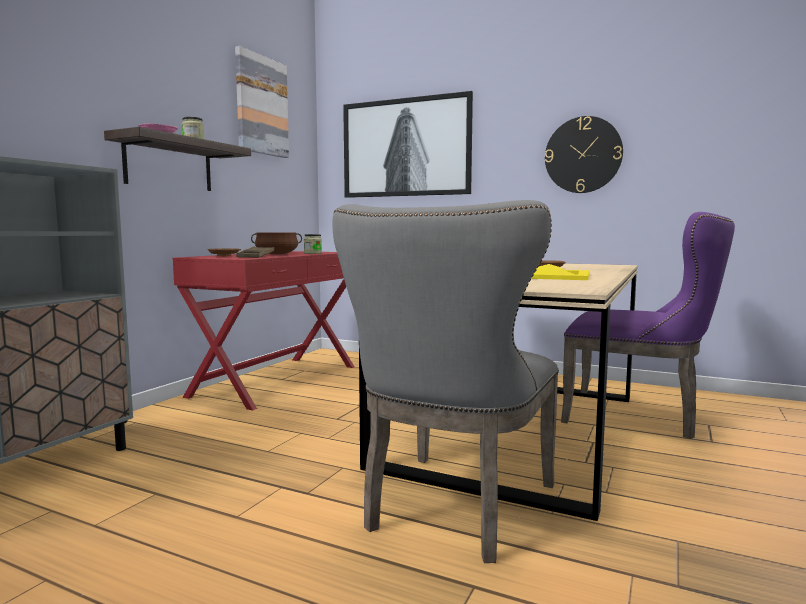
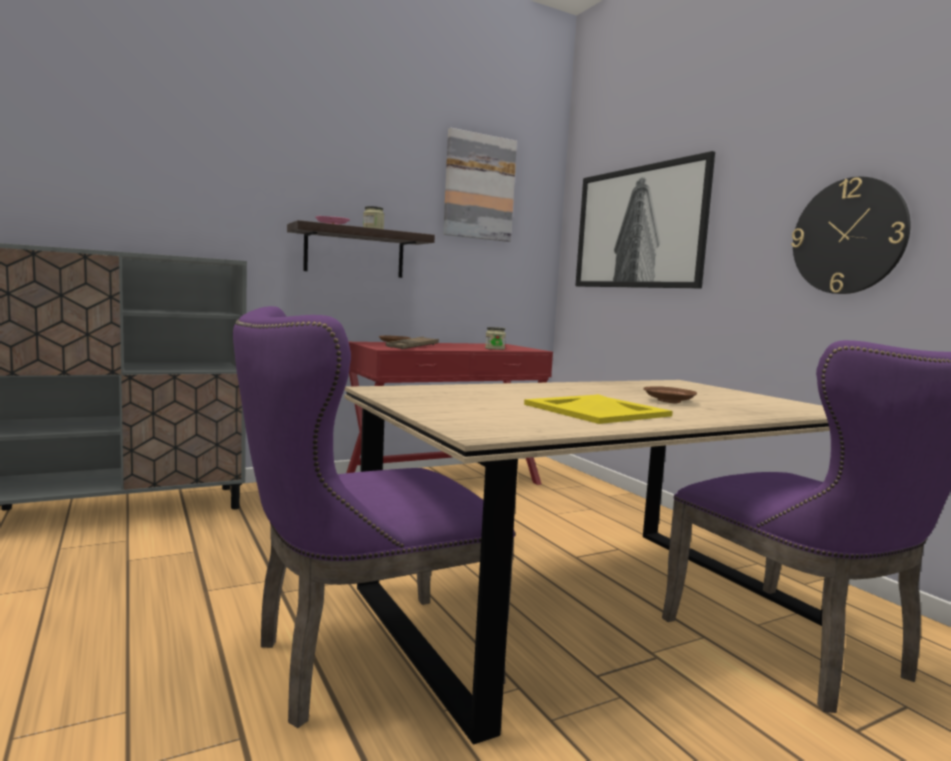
camera: 35 degrees right, 0 degrees up
(277, 254) = (452, 346): brown cooking pot -> none
(453, 510) = (359, 661): grey chair -> purple chair

